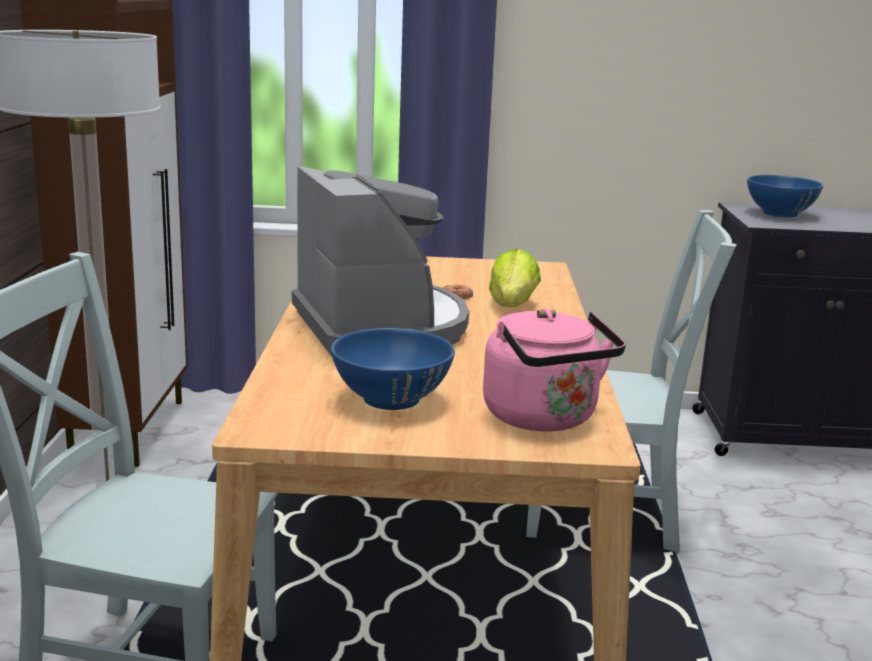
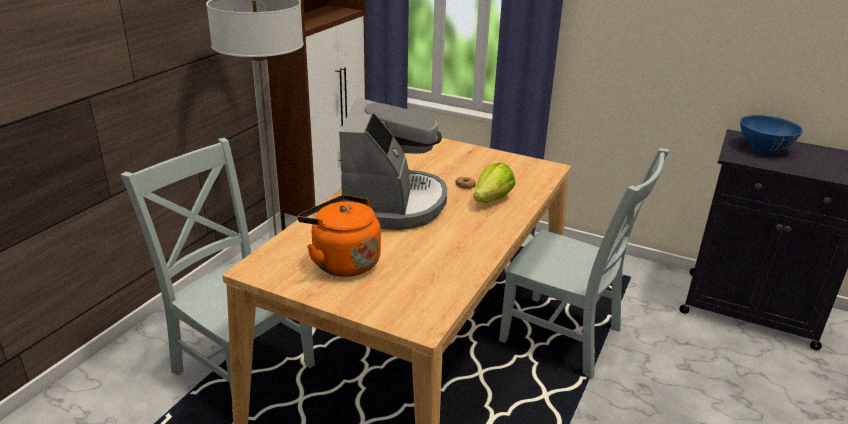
camera: 25 degrees right, 10 degrees up
(391, 398) = (342, 262): blue bowl -> orange kettle
(545, 419) = (414, 298): pink kettle -> none

